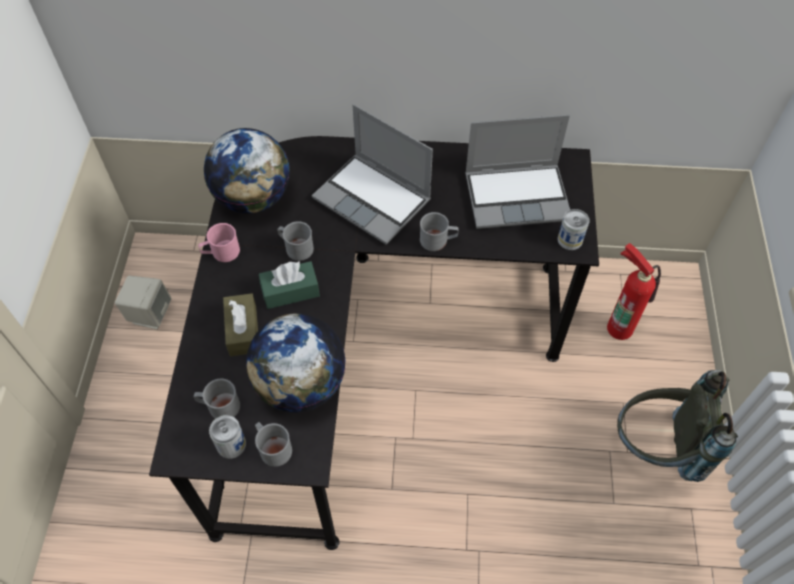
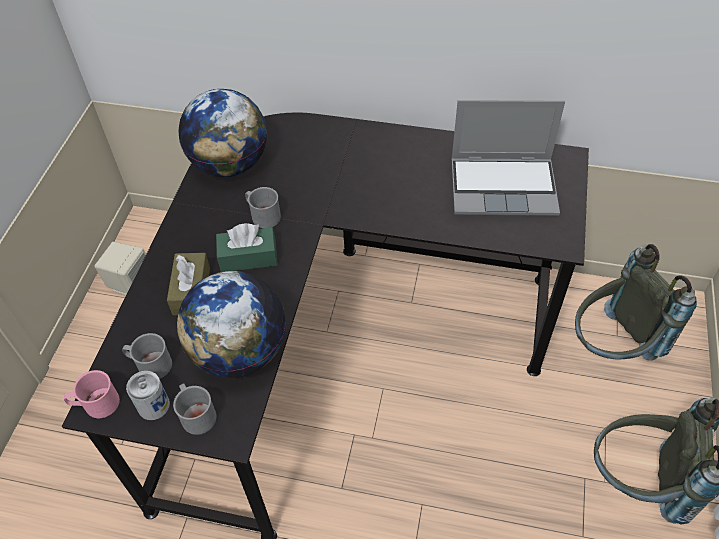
camera: 10 degrees right, 5 degrees down
(221, 252) = (186, 213): pink mug -> pink mug (96, 404)
(374, 199) = (352, 177): laptop -> none
(438, 240) = (412, 222): grey mug -> none
(570, 239) = (554, 235): can -> none
(620, 325) = (611, 347): fire extinguisher -> grey backpack

